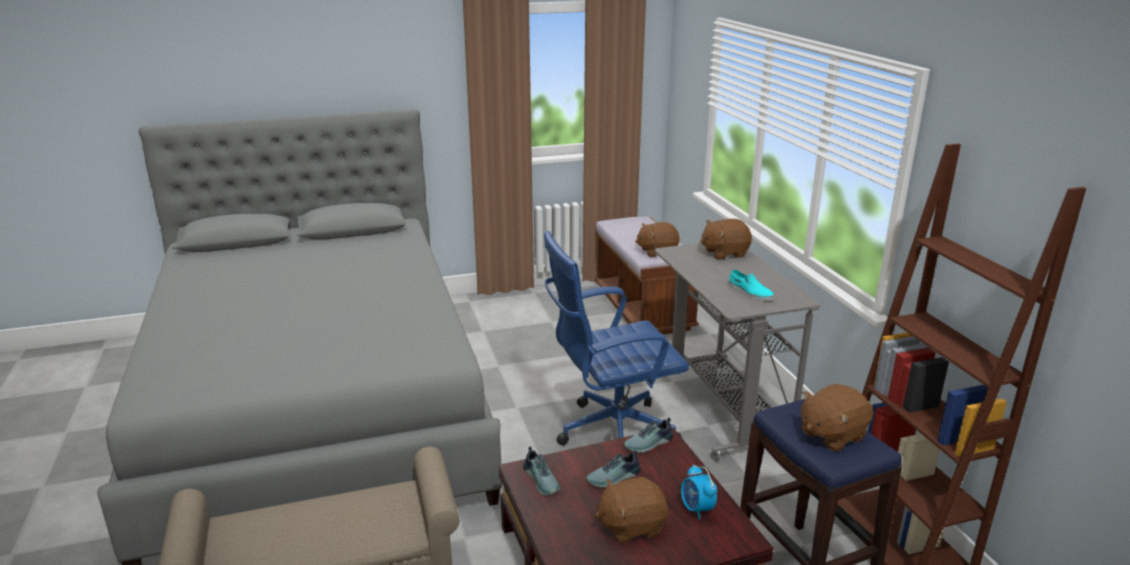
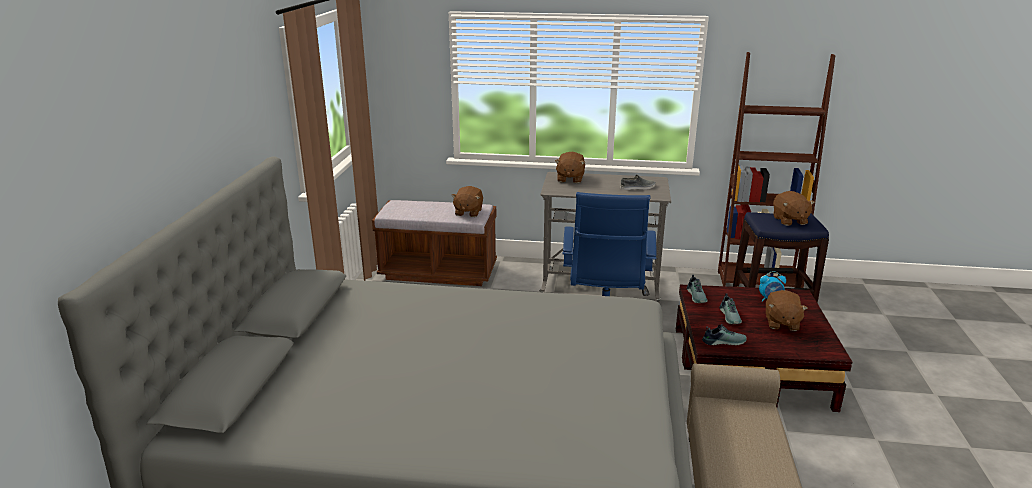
camera: 65 degrees left, 0 degrees up
(750, 292) = (638, 187): turquoise shoe -> grey shoe

